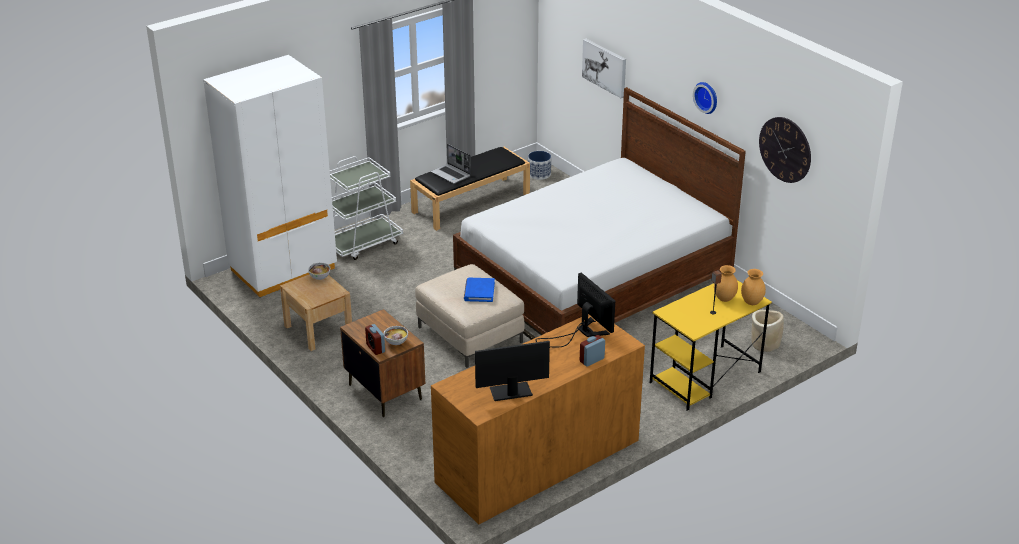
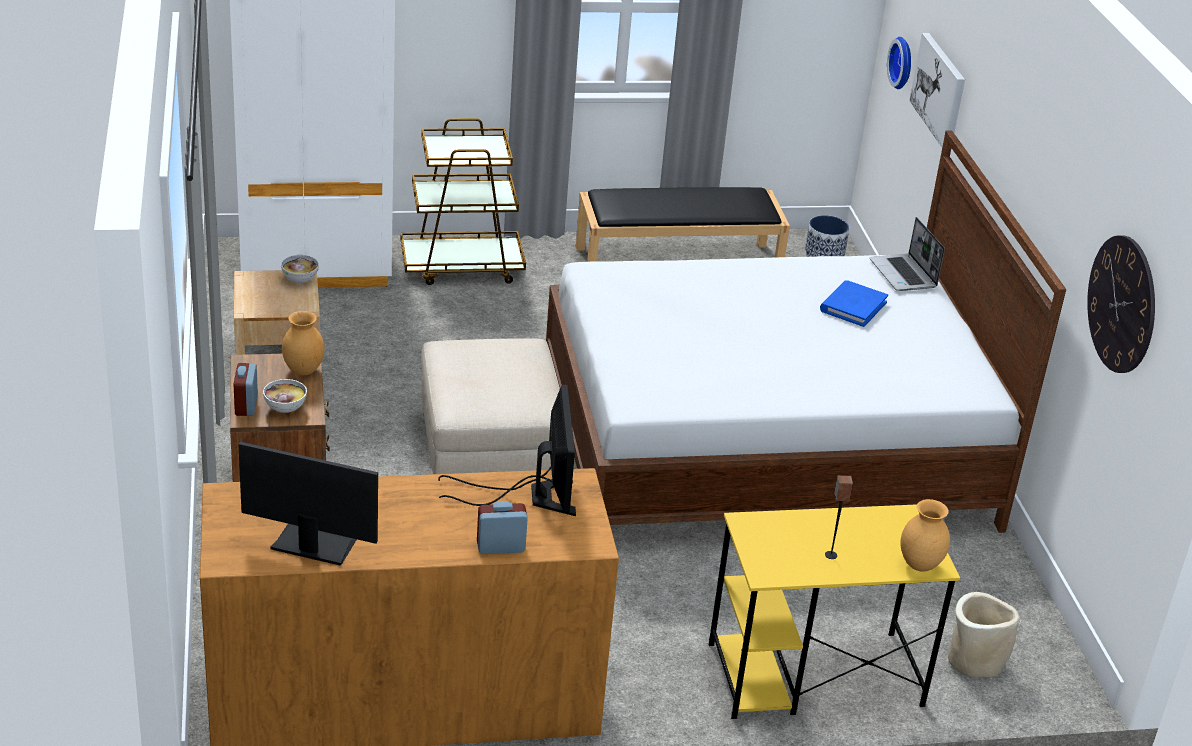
camera: 25 degrees right, 0 degrees up
(363, 243) = (462, 266): white cart -> brown cart
(451, 174) = (645, 202): laptop -> laptop (904, 274)
(479, 291) = (506, 383): blue book -> blue book (853, 306)
(707, 97) = (1044, 173): wall clock -> wall clock (903, 63)
(724, 299) = (873, 540): brown vase -> brown vase (302, 371)

